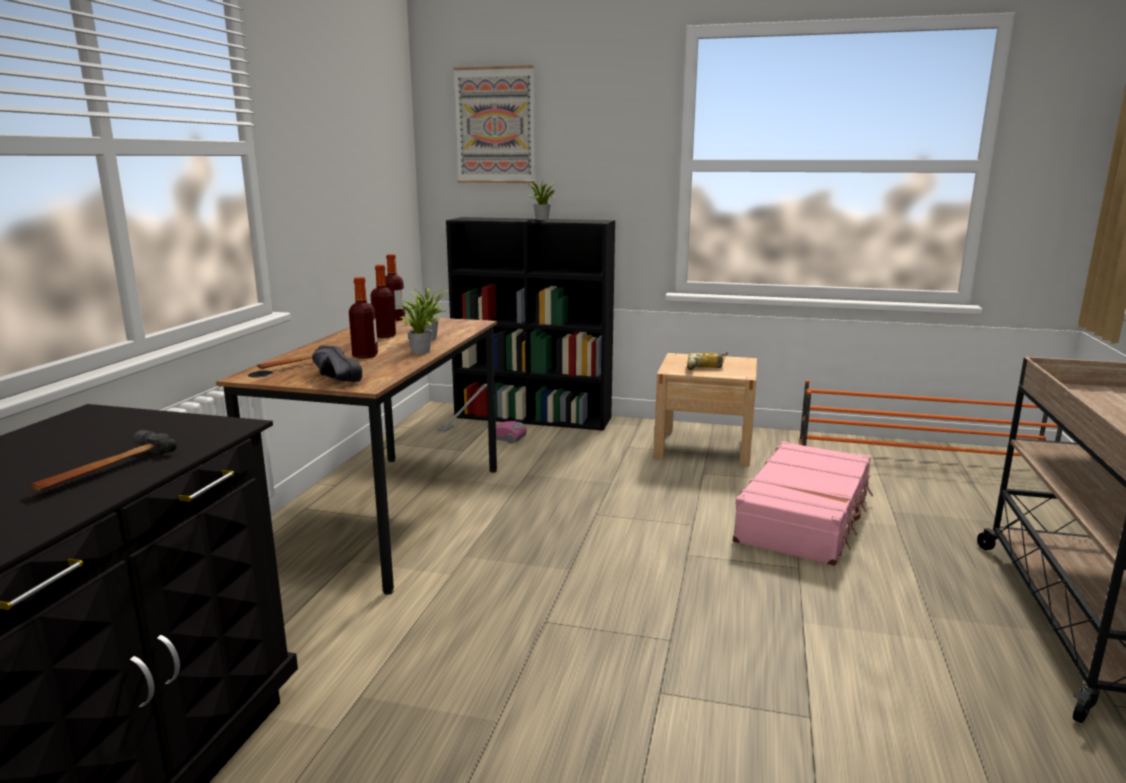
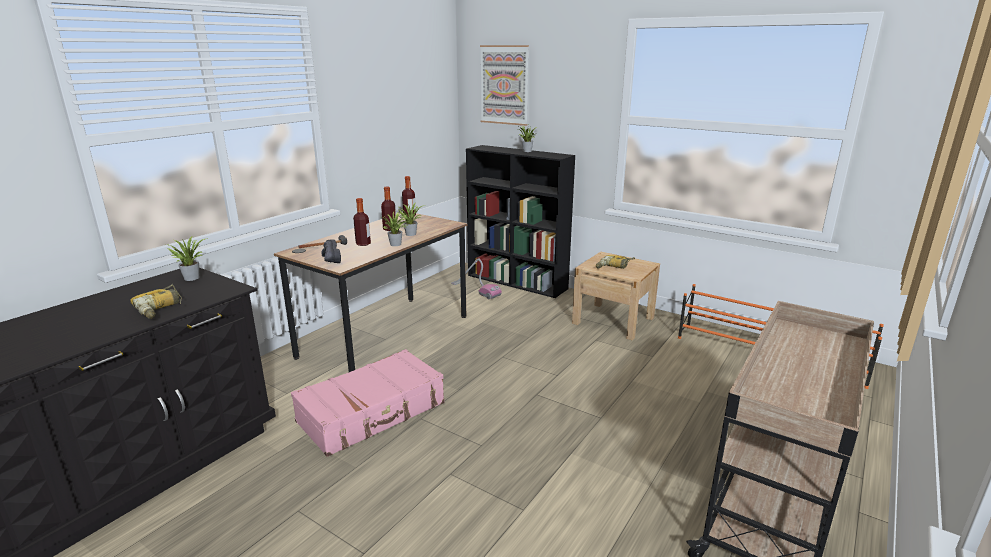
camera: 20 degrees right, 5 degrees up
(106, 470) = (161, 308): hammer -> power drill
(113, 420) = (191, 277): none -> potted plant
(805, 518) = (637, 384): pink suitcase -> pink suitcase (372, 413)

